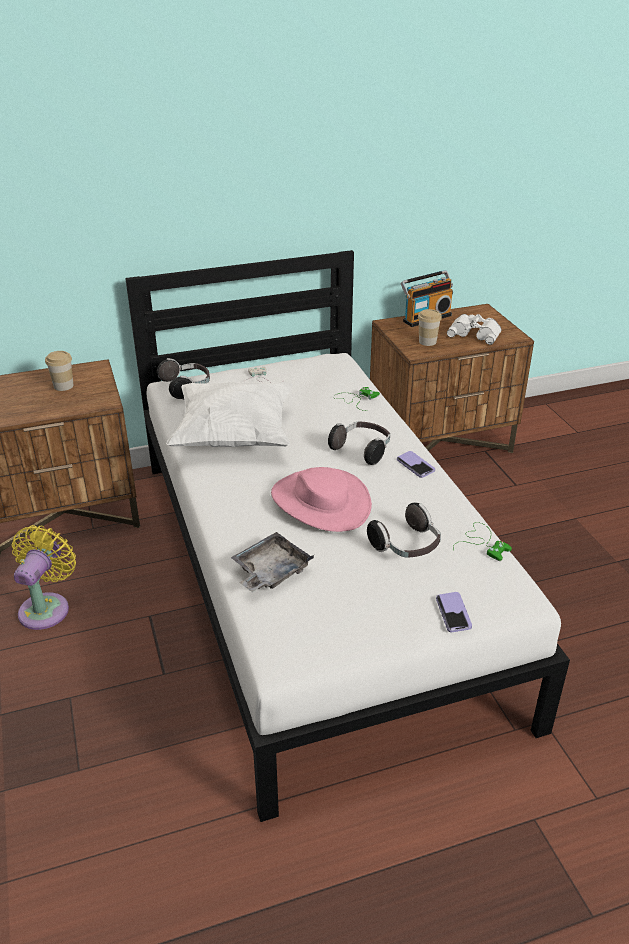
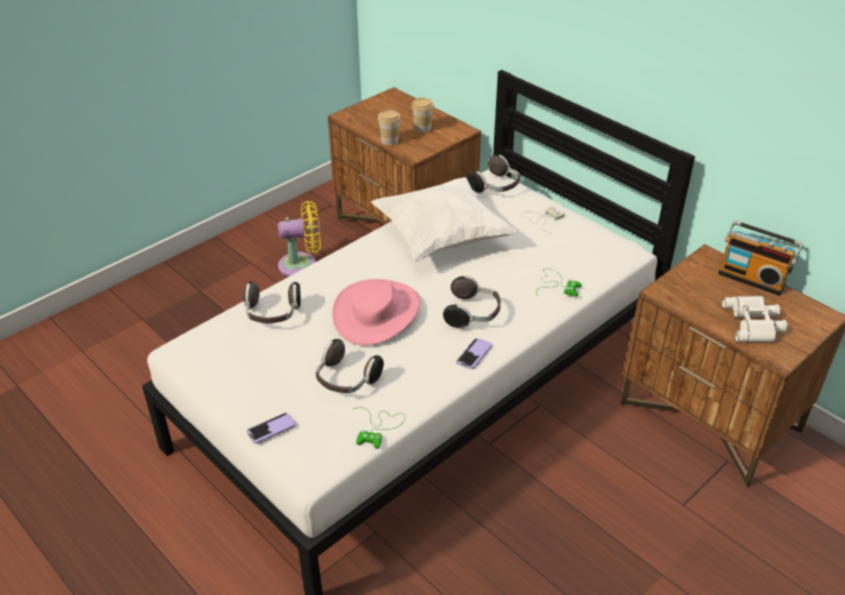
camera: 65 degrees right, 5 degrees up
(270, 571) = (272, 314): grey tray -> headphones
(427, 342) = (695, 293): cup -> cup (389, 140)

